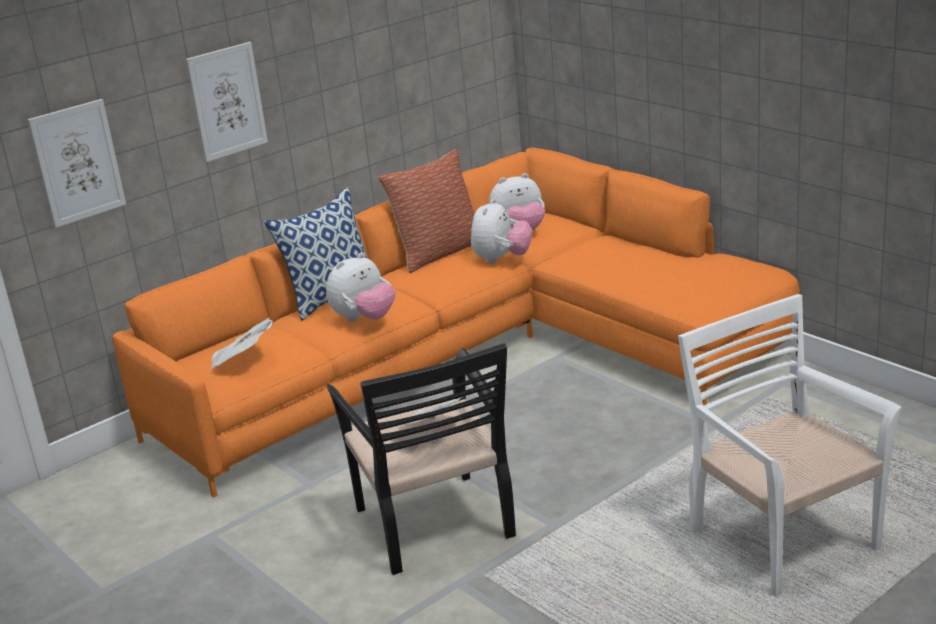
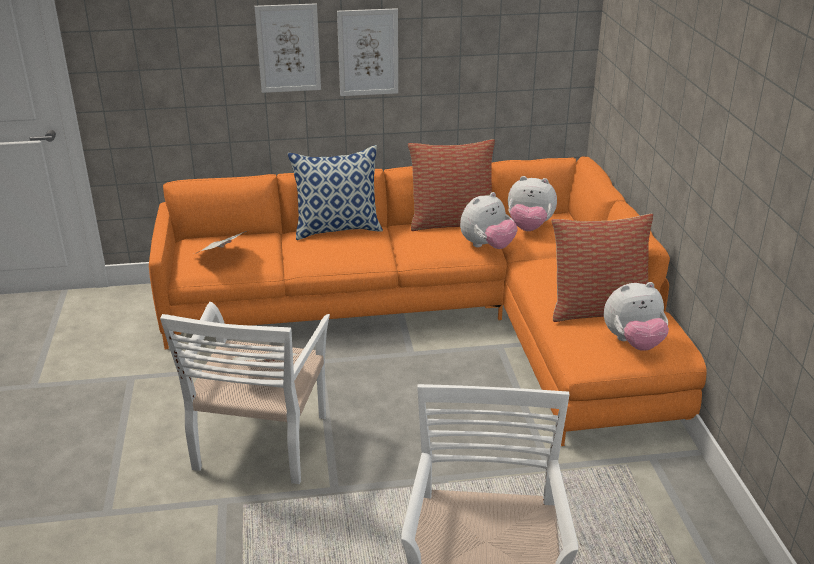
camera: 30 degrees right, 5 degrees up
(77, 163) = (149, 67): picture -> picture (368, 52)
(364, 319) = (332, 257): plush toy -> plush toy (633, 343)
(434, 524) = (261, 444): black armchair -> white armchair
(665, 269) = (598, 309): none -> pillow

